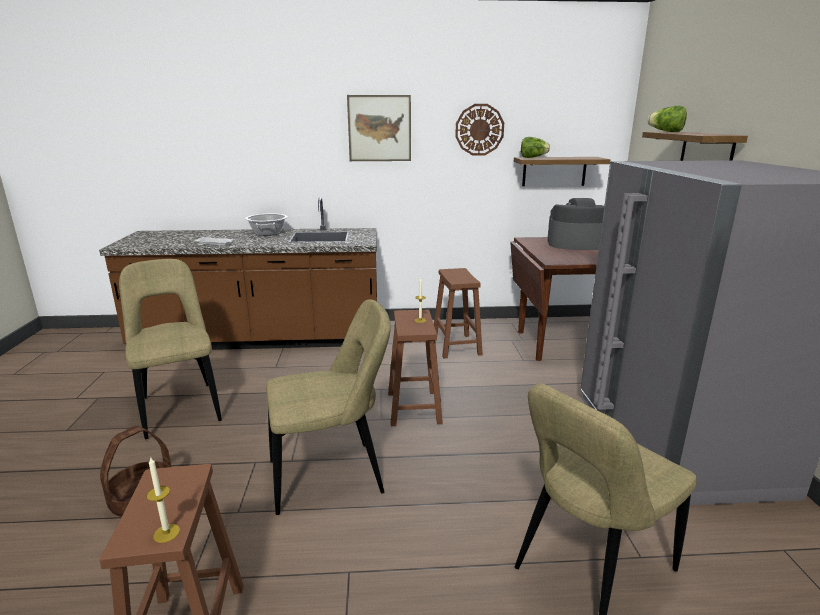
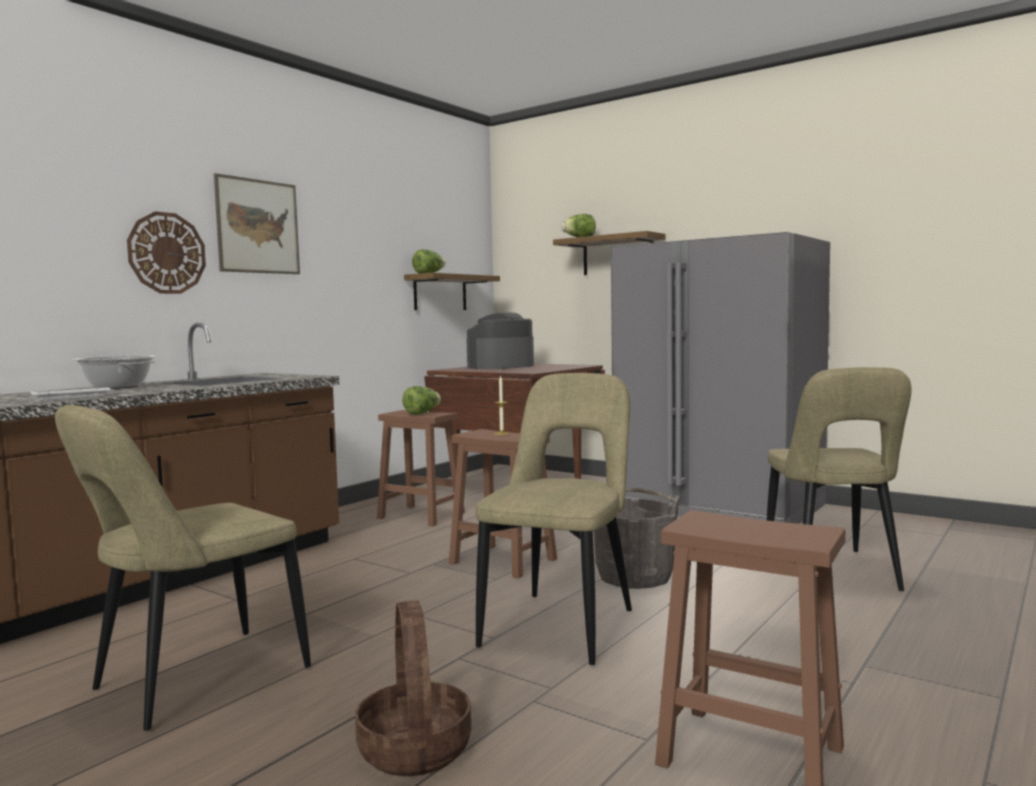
camera: 50 degrees left, 15 degrees down
(166, 533) = (810, 529): candle -> none
(180, 407) = (192, 682): beige chair -> beige chair turned 60 degrees counterclockwise
(449, 468) = (634, 576): none -> grey bucket
(462, 276) = (422, 413): none -> lettuce
(479, 130) = (369, 239): wall clock -> wall clock (166, 253)

